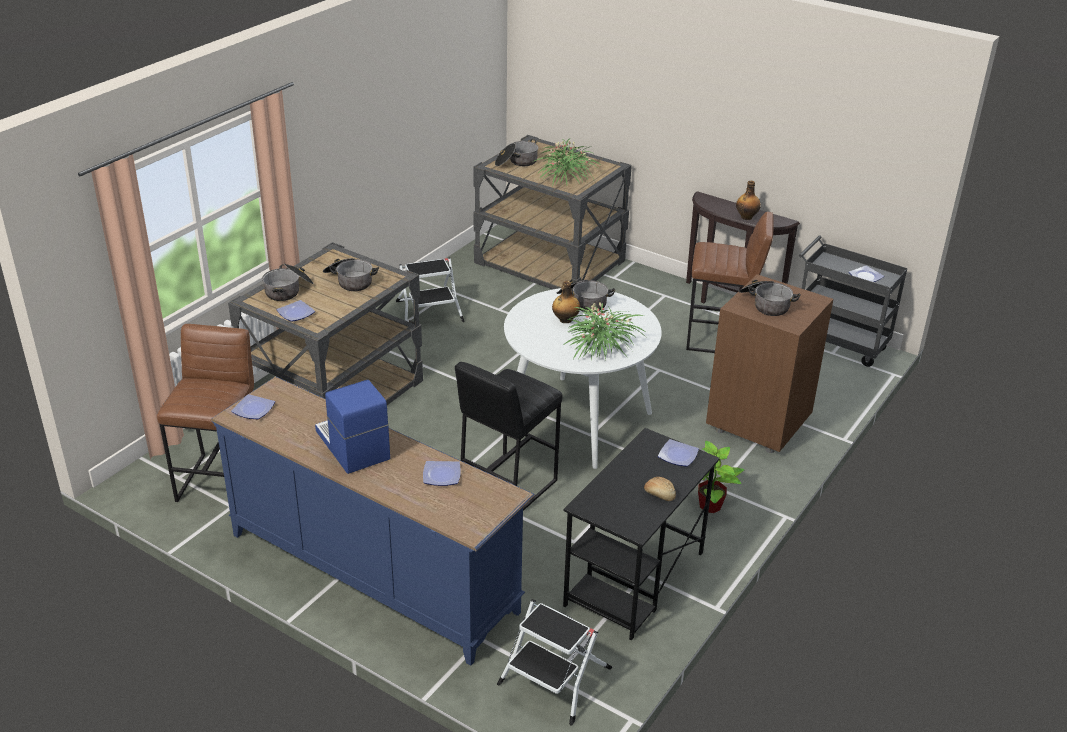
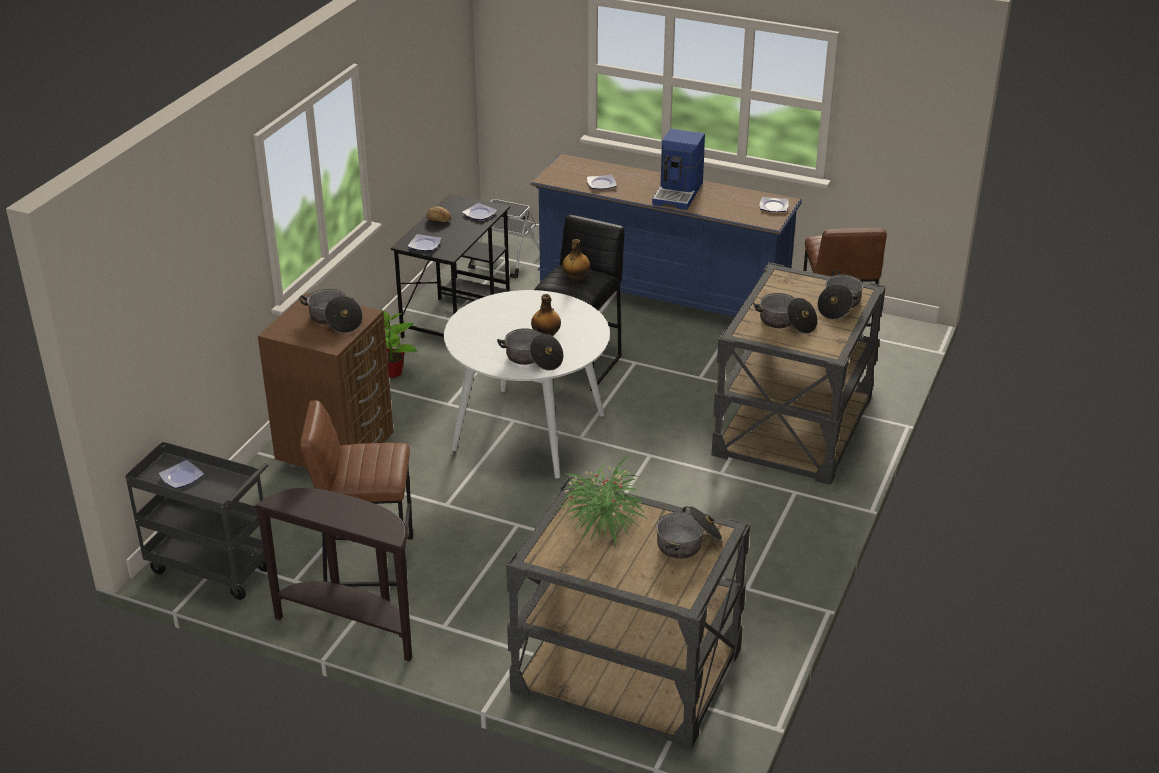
camera: 170 degrees right, 0 degrees up
(296, 313) = (810, 283): plate -> plate (479, 214)
(352, 446) = (679, 193): coffee machine -> coffee machine turned 60 degrees clockwise
(428, 312) = (756, 548): step ladder -> none
(600, 348) = (504, 313): potted plant -> none
(746, 217) = (329, 501): bottle -> bottle (575, 279)

